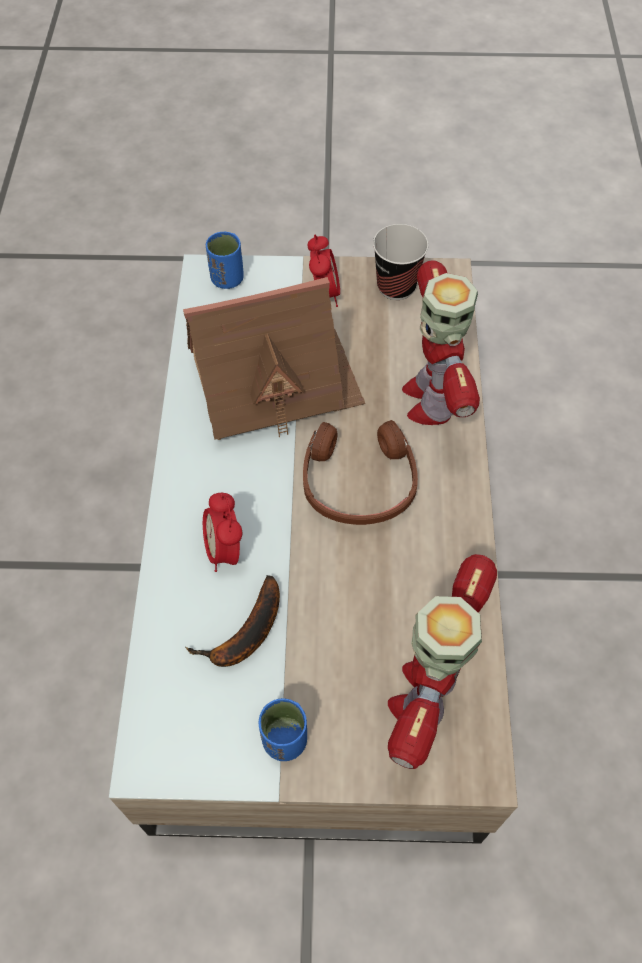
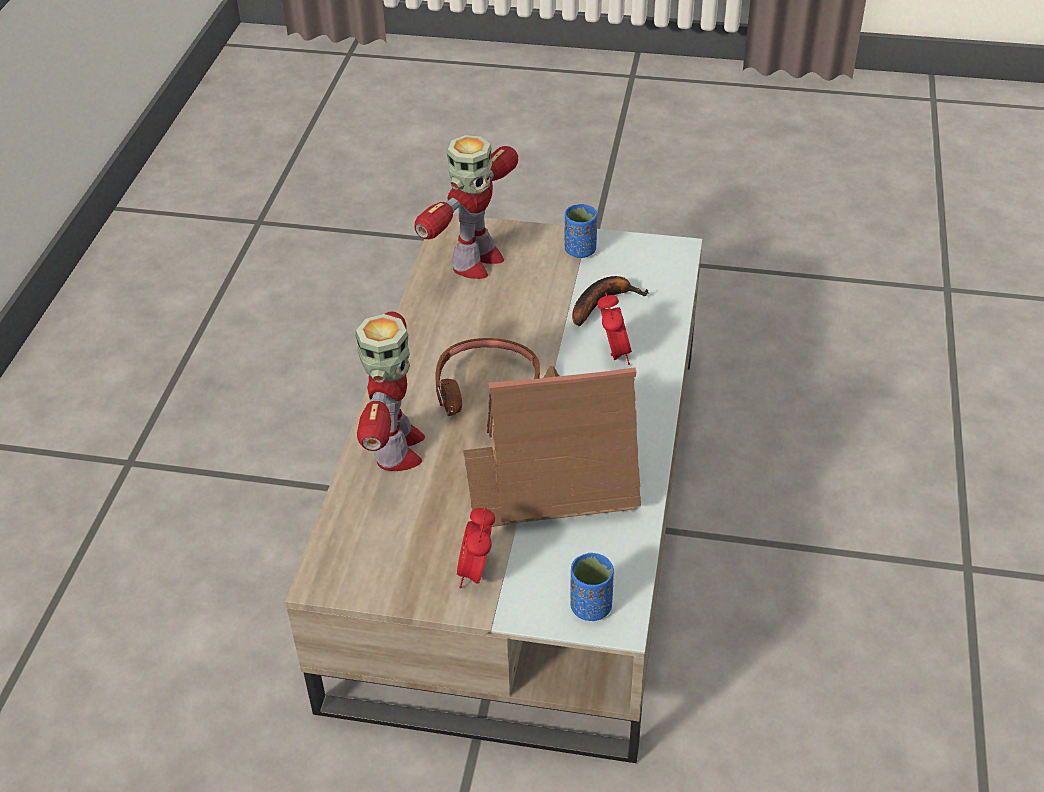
camera: 170 degrees left, 15 degrees down
(396, 286) = (389, 572): cup -> none

